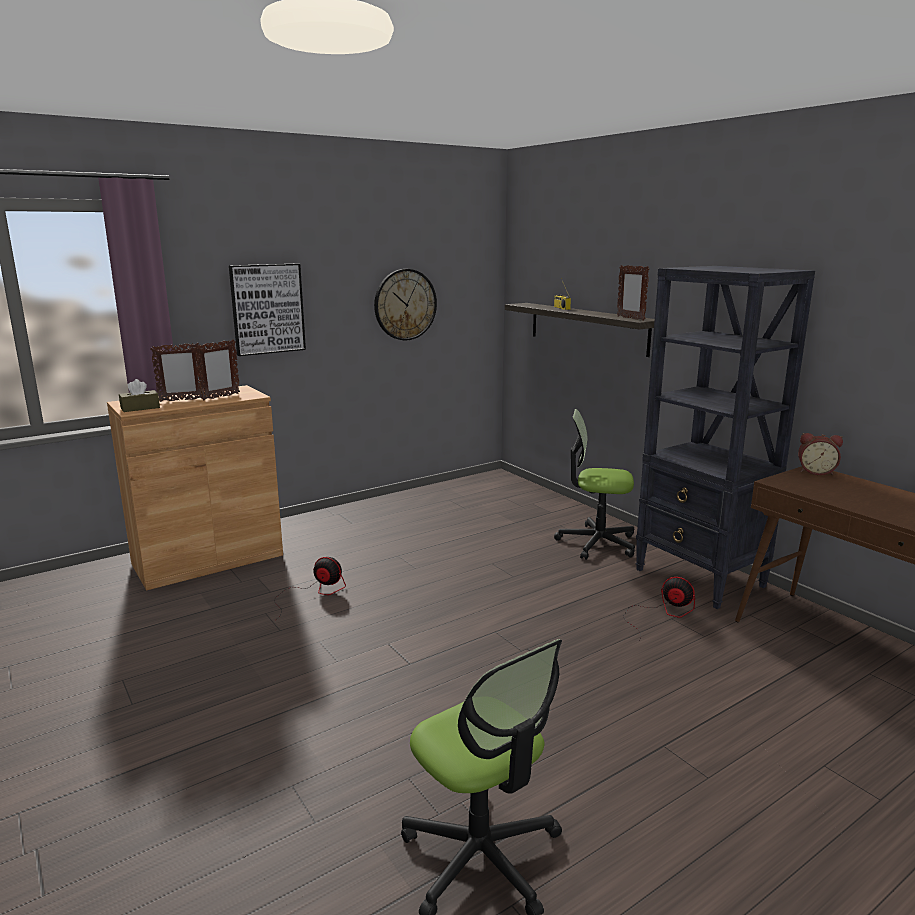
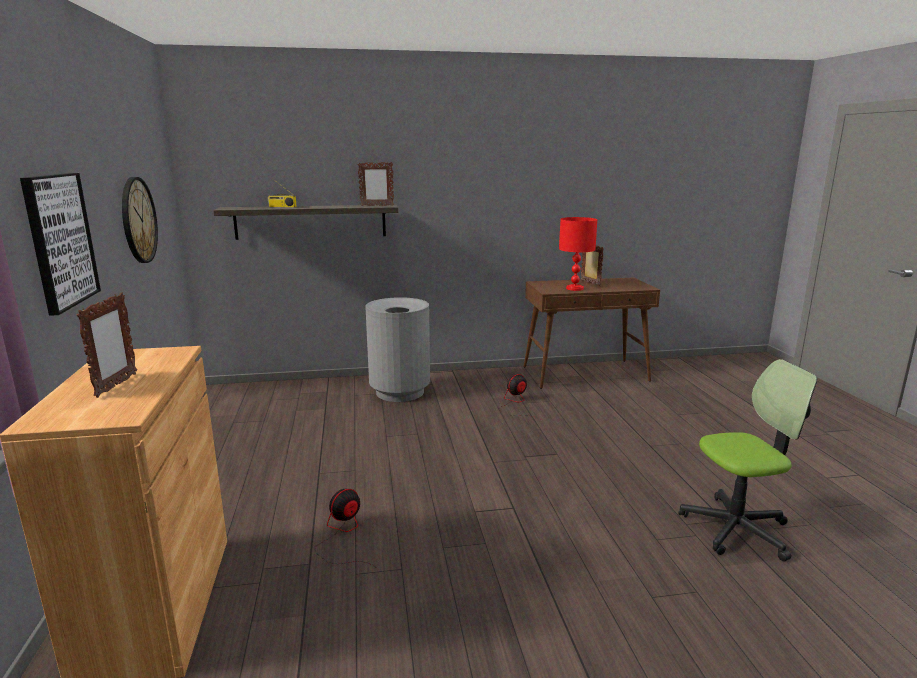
camera: 65 degrees left, 0 degrees up
(140, 408) = (111, 411): brown tissue box -> none
(220, 397) = (146, 365): picture frame -> picture frame (590, 283)
(596, 543) = (399, 392): office chair -> grey trash can
(700, 578) = (483, 380): black bookcase -> none
(815, 472) = (540, 283): alarm clock -> none
(829, 493) = (574, 288): none -> red table lamp

